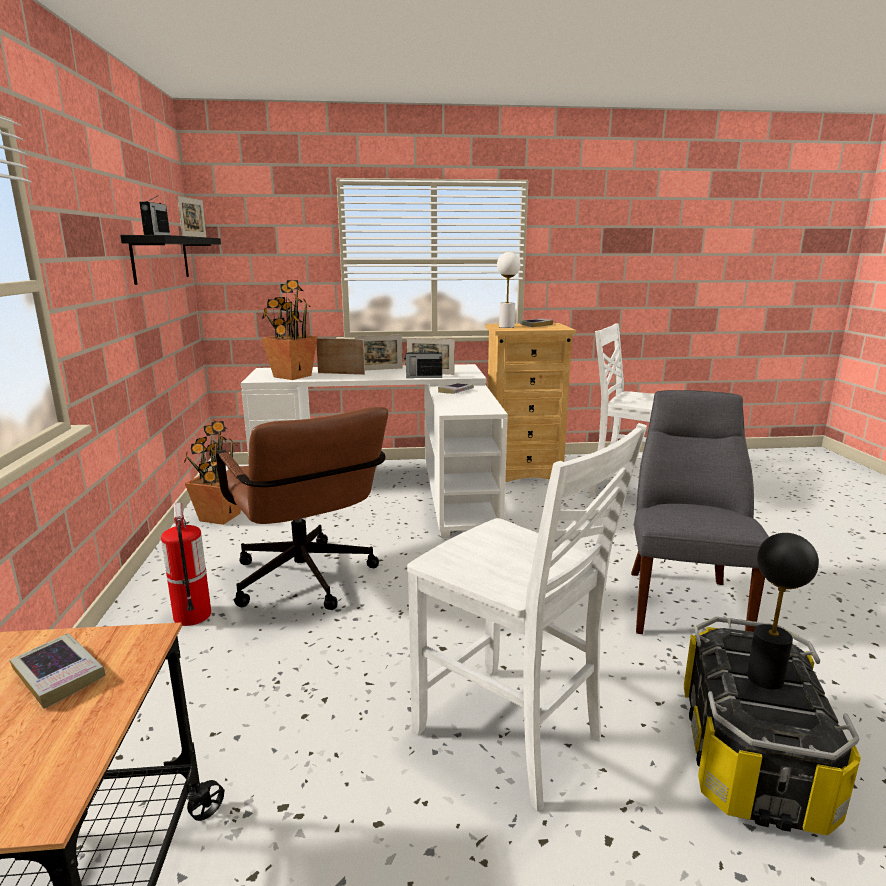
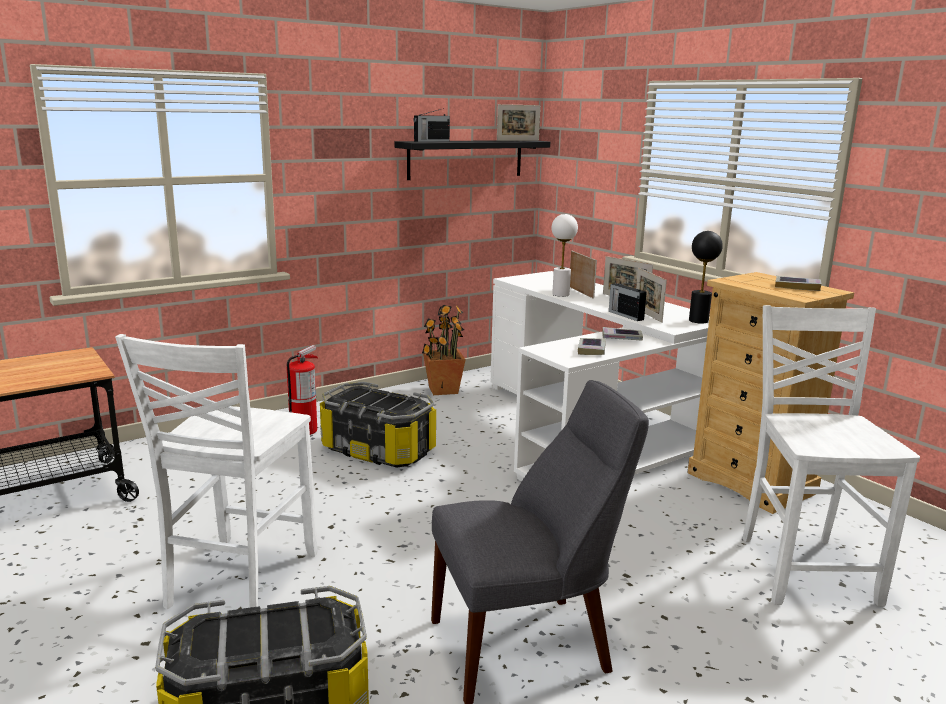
camera: 60 degrees right, 0 degrees up
(59, 675) = (60, 369): book -> book (591, 350)
(292, 376) = (541, 283): potted plant -> none
(307, 583) = (377, 450): brown office chair -> storage box
(506, 327) = (749, 279): white table lamp -> white table lamp (560, 294)
(764, 678) = (264, 631): black table lamp -> black table lamp (698, 320)

